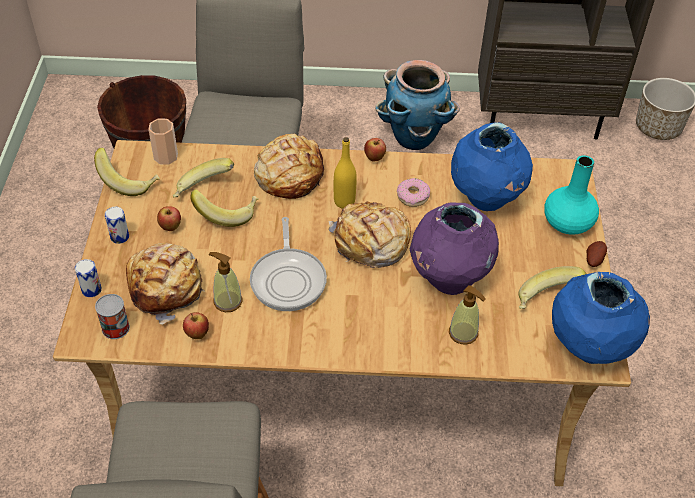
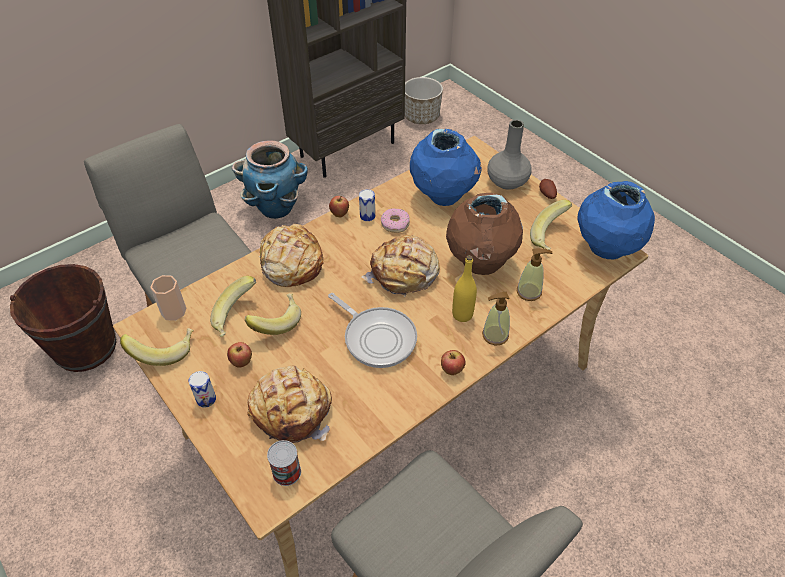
camera: 40 degrees left, 0 degrees up
(91, 290) = (230, 458): can -> can (367, 216)
(197, 334) = (357, 427): apple -> apple (452, 370)
(227, 301) = (351, 385): soap dispenser -> soap dispenser (495, 335)
(344, 202) = (353, 257): yellow bottle -> yellow bottle (462, 314)
(448, 279) = (480, 263): purple vase -> brown vase
(568, 223) = (507, 181): turquoise vase -> grey vase

